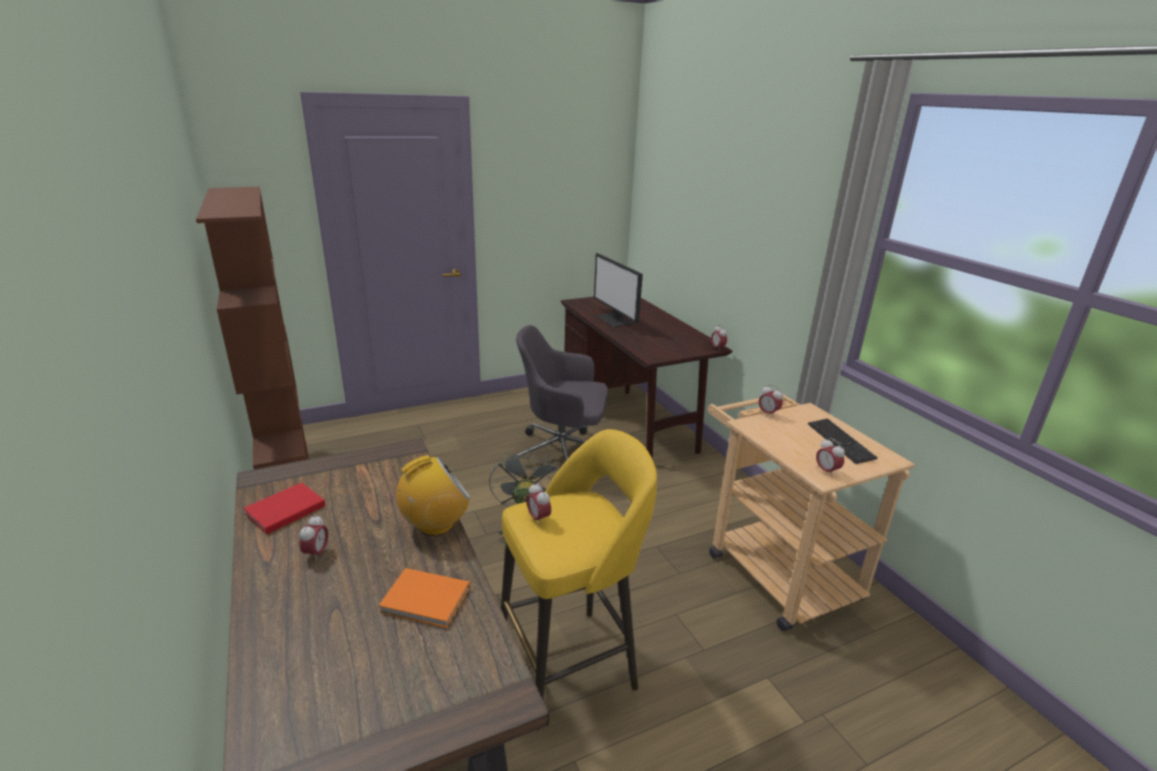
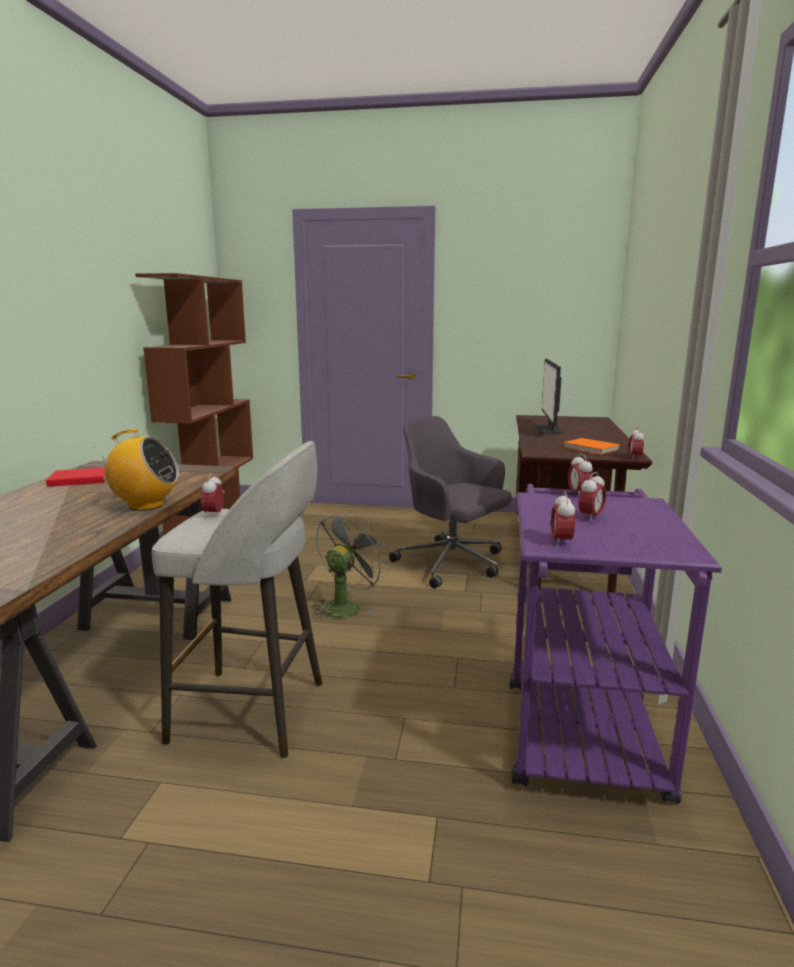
camera: 35 degrees right, 10 degrees down
(317, 553) = (51, 500): alarm clock -> alarm clock (590, 517)
(427, 601) = (56, 536): orange book -> orange book (591, 449)
(570, 664) = (253, 712): yellow stool -> grey stool
(773, 568) = (579, 724): beige cart -> purple cart
(840, 442) = (635, 528): keyboard -> none

